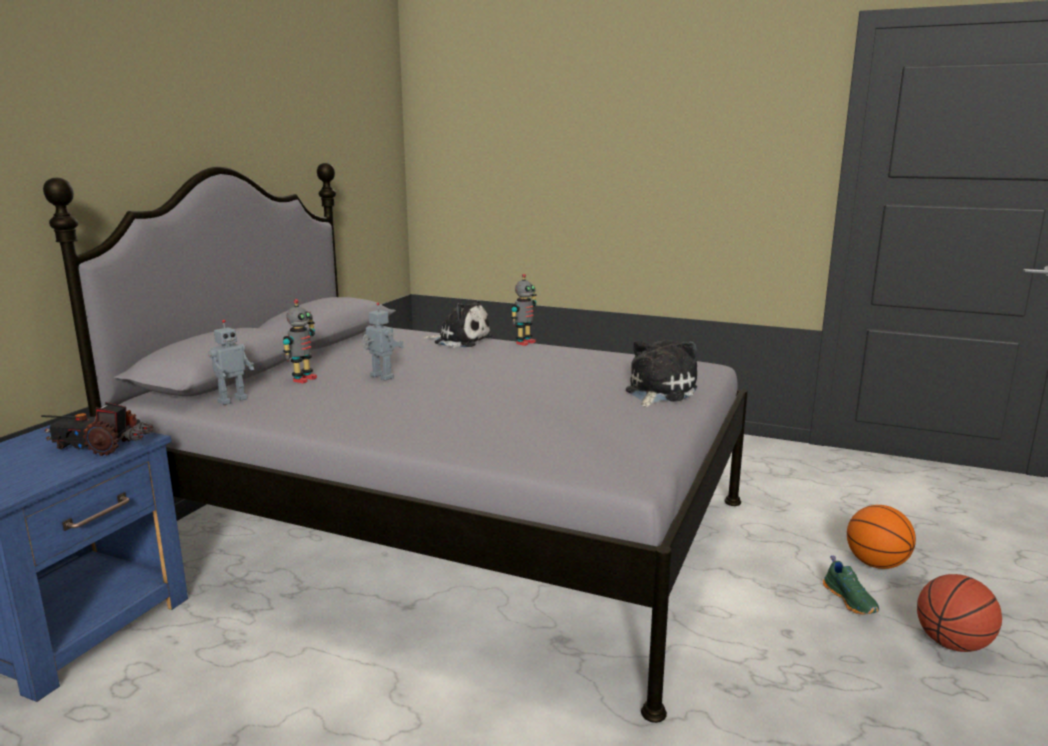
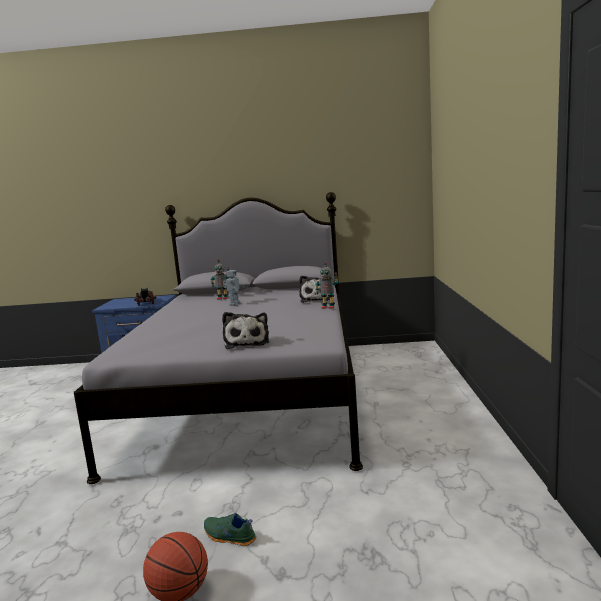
camera: 70 degrees right, 5 degrees down
(232, 400) = (188, 298): toy robot -> none
(658, 392) = (247, 342): plush toy -> plush toy turned 75 degrees clockwise
(851, 600) = (229, 537): green shoe -> green shoe turned 60 degrees clockwise
(876, 564) = (295, 547): basketball -> none

